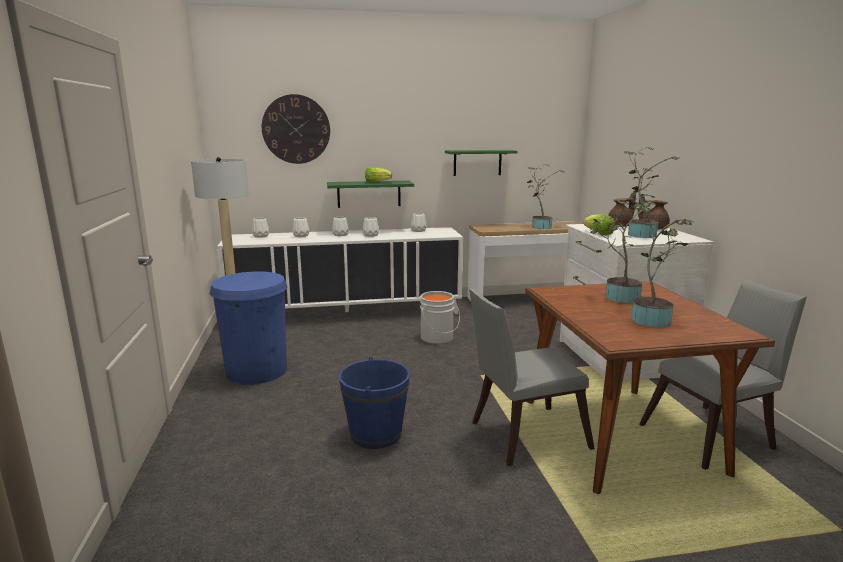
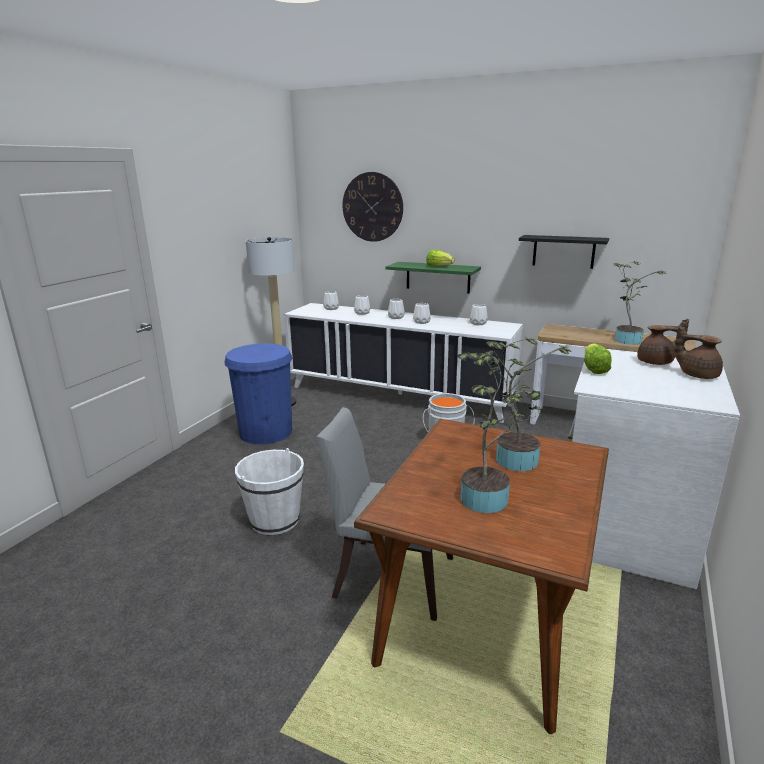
camera: 35 degrees right, 5 degrees up
(376, 434) = (275, 520): blue bucket -> white bucket
(477, 162) = (563, 251): green shelf -> black shelf
(640, 234) = (650, 381): potted plant -> none
(712, 436) = (601, 675): grey chair -> none

